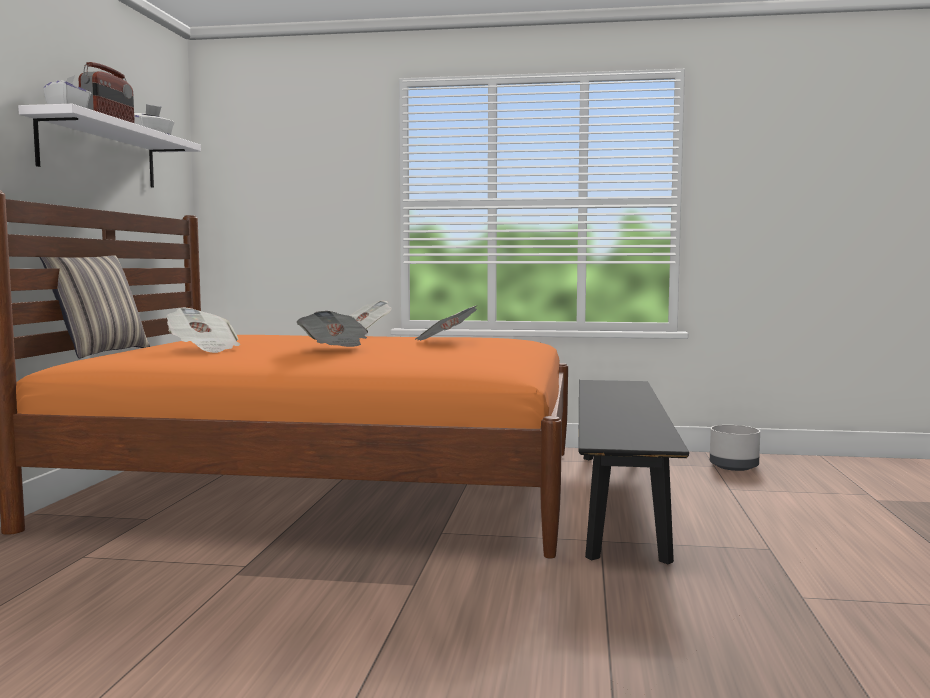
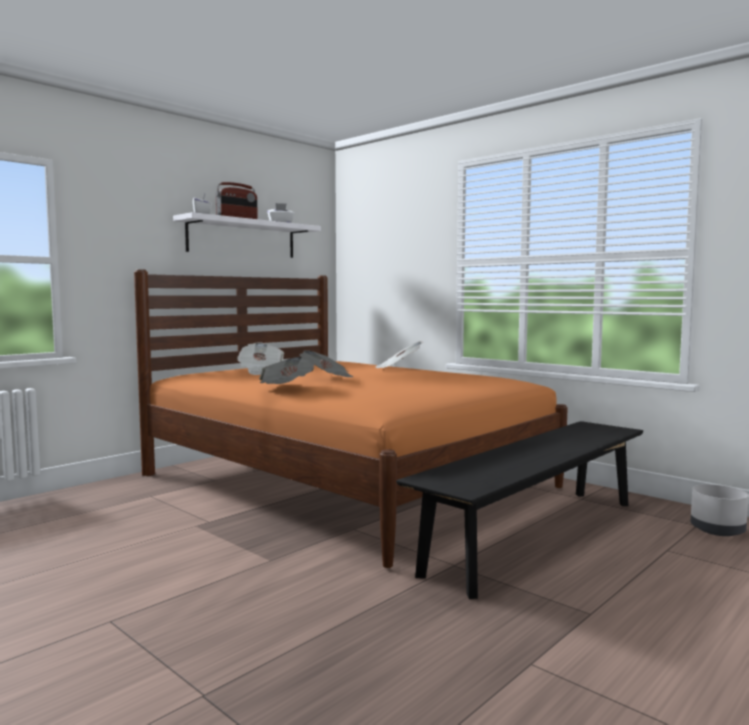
camera: 35 degrees right, 0 degrees up
(100, 352) = (223, 369): pillow -> none
(445, 342) = (429, 378): newspaper -> newspaper (286, 387)

